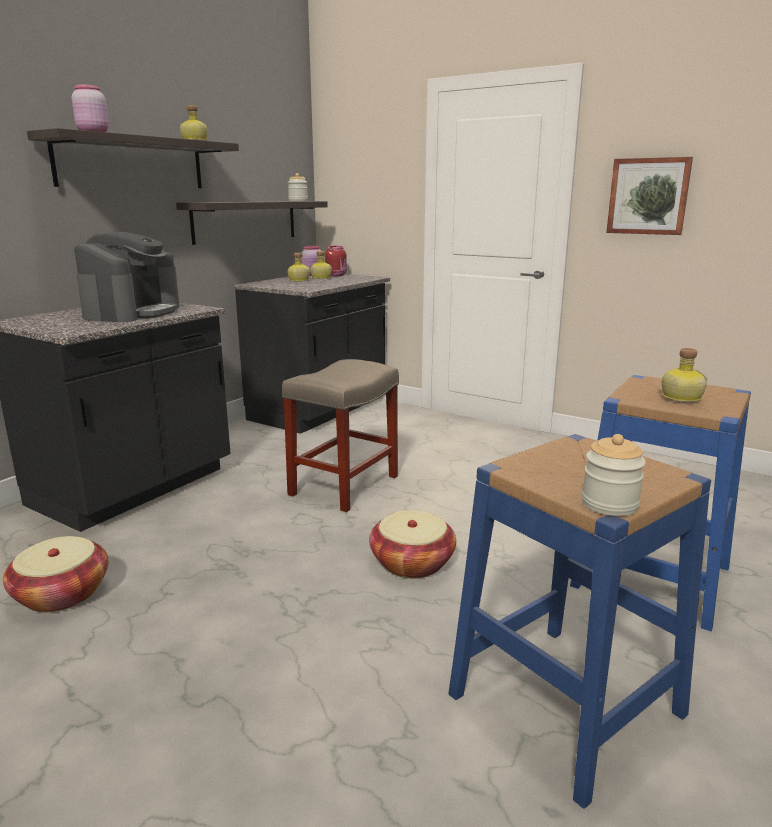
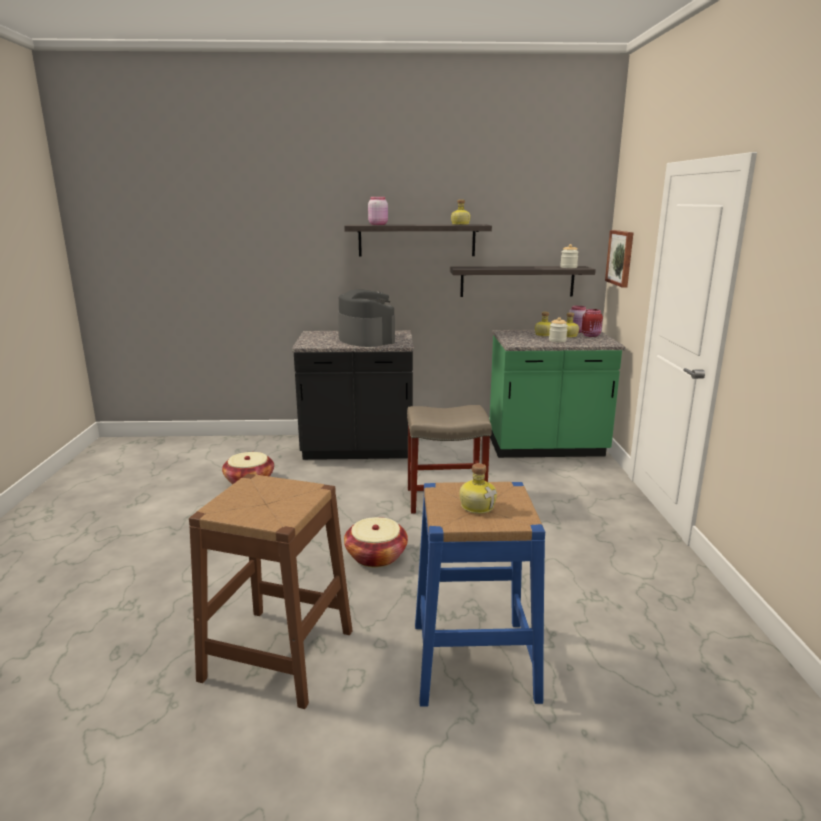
camera: 55 degrees right, 0 degrees up
(133, 312) = (366, 339): coffee machine -> coffee machine turned 105 degrees counterclockwise
(319, 411) = (546, 448): black counter -> green counter
(566, 704) = (278, 655): blue stool -> brown stool
(609, 504) = (218, 511): jar -> jar (557, 340)
(648, 196) = (778, 311): picture -> picture (621, 258)

